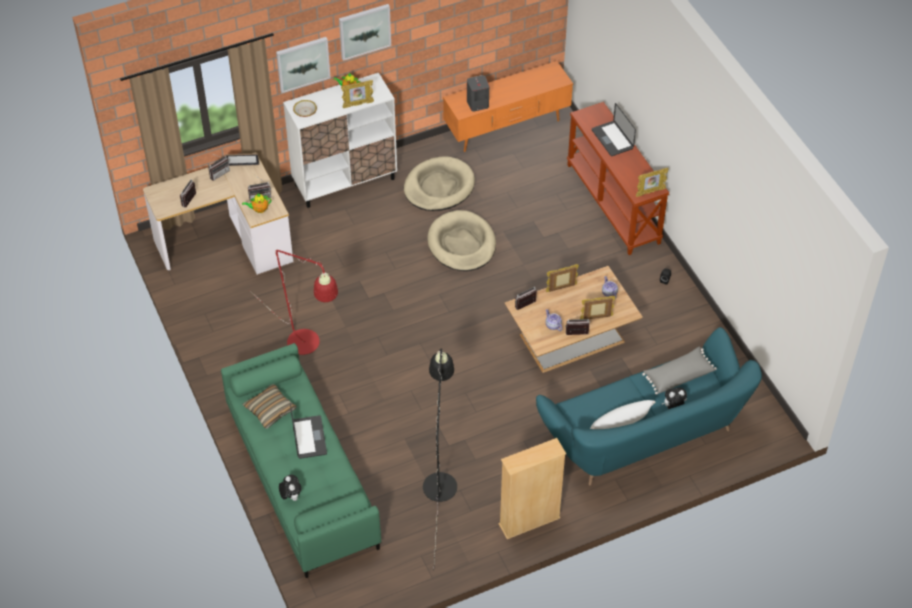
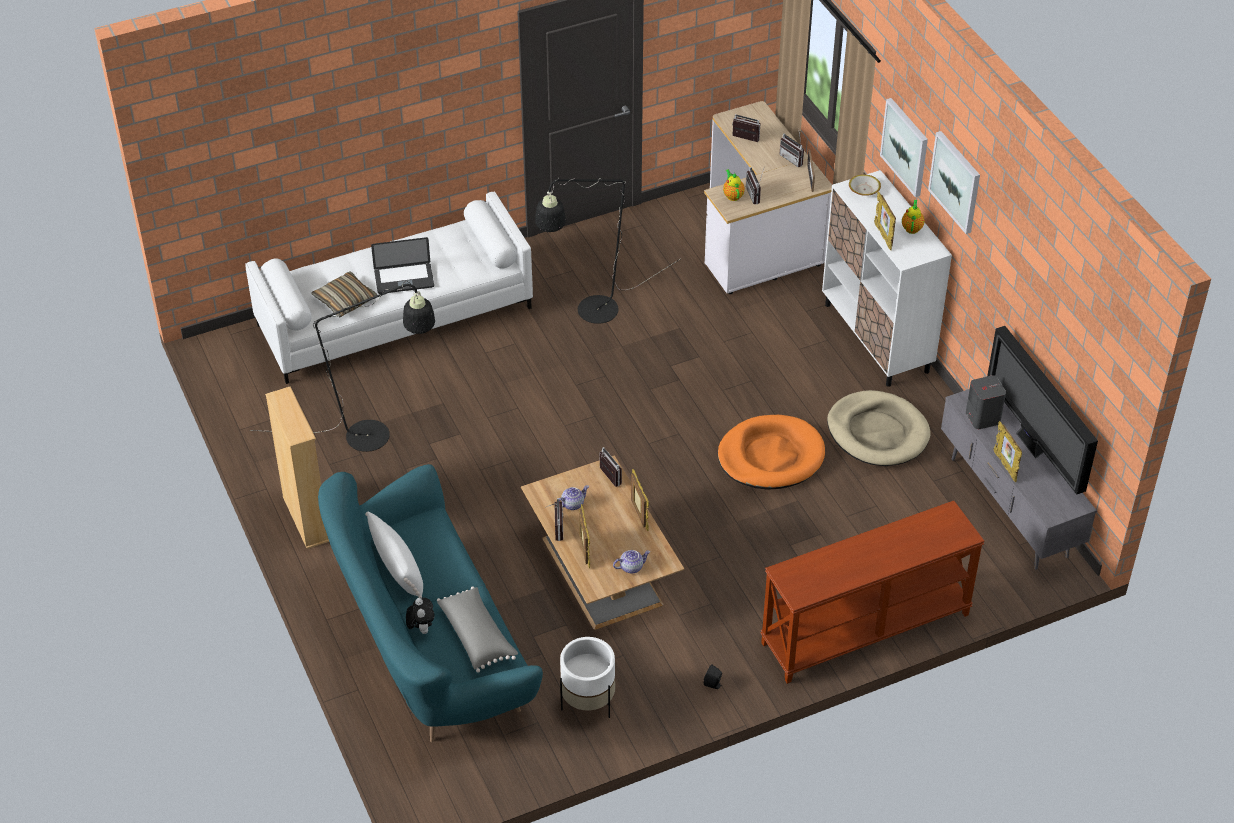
camera: 90 degrees right, 5 degrees down
(270, 410) = (448, 247): pillow -> pillow (345, 300)
(291, 496) = (324, 269): plush toy -> none
(301, 476) = (395, 316): green sofa -> white sofa
(309, 347) = (589, 315): red floor lamp -> black floor lamp
(461, 244) = (770, 456): beige dog bed -> orange dog bed
(502, 83) = (1031, 446): none -> television
(507, 129) = (1007, 507): orange tv stand -> grey tv stand
(612, 139) = (901, 547): laptop -> none
(650, 192) = (791, 587): picture frame -> picture frame (1005, 466)
(686, 345) = (588, 702): none -> white planter

